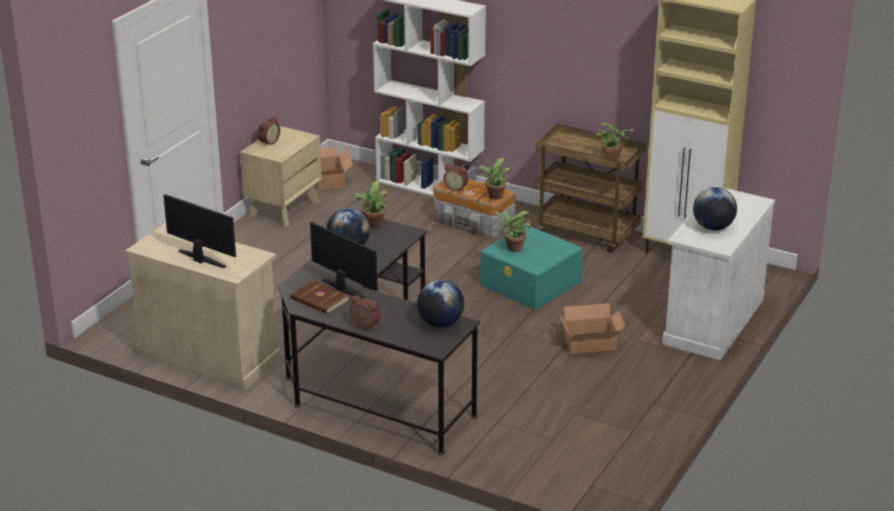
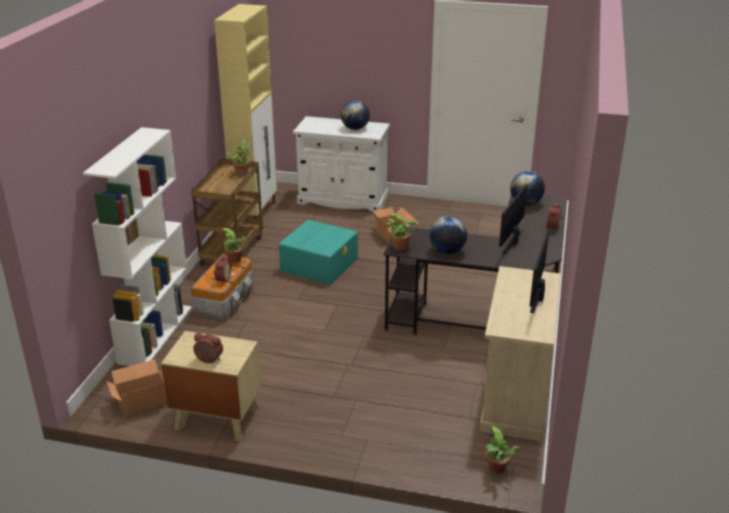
camera: 105 degrees left, 0 degrees up
(319, 300) = (534, 250): brown book -> none
(512, 248) = (322, 243): potted plant -> potted plant (498, 470)

